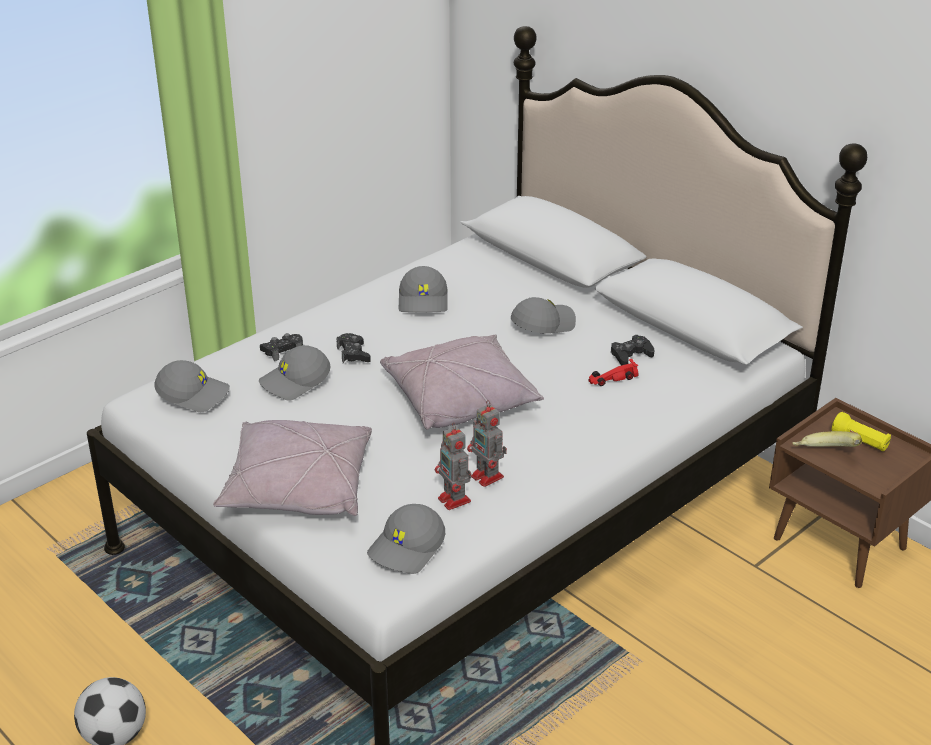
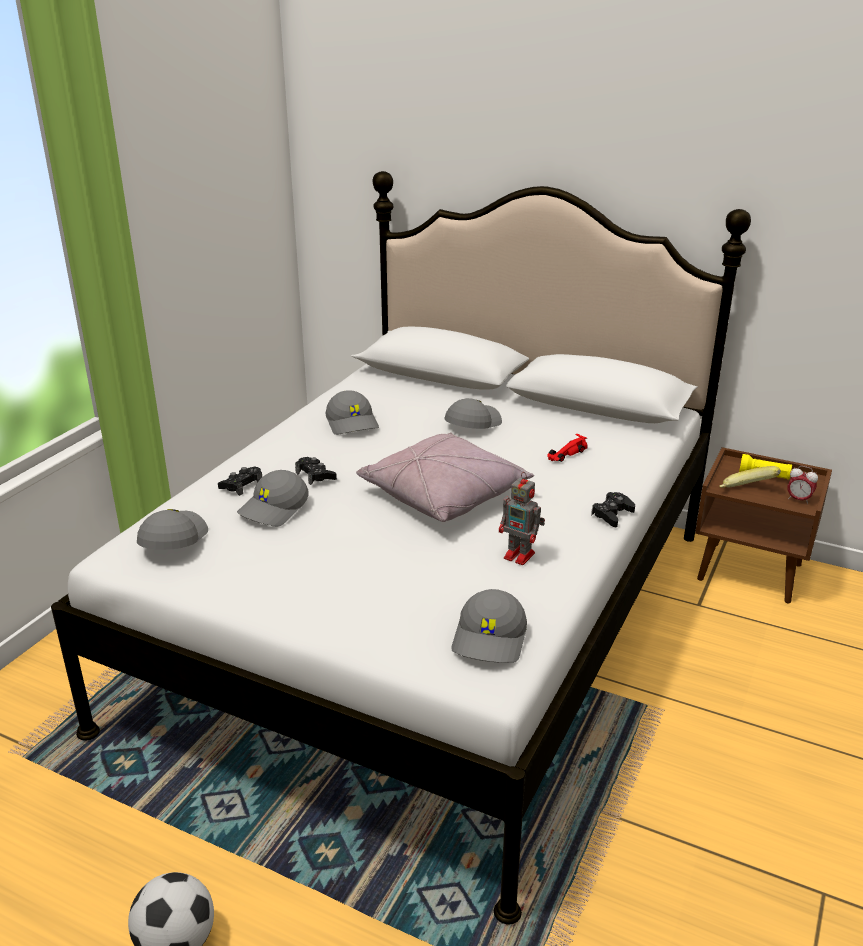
camera: 20 degrees left, 5 degrees down
(194, 394) = (172, 539): grey cap -> grey cap turned 75 degrees counterclockwise
(298, 488) = (337, 606): purple pillow -> none
(455, 501) = (505, 583): toy robot -> none
(631, 355) = (566, 434): black game controller -> black game controller (612, 514)
(876, 477) = (798, 500): none -> alarm clock

